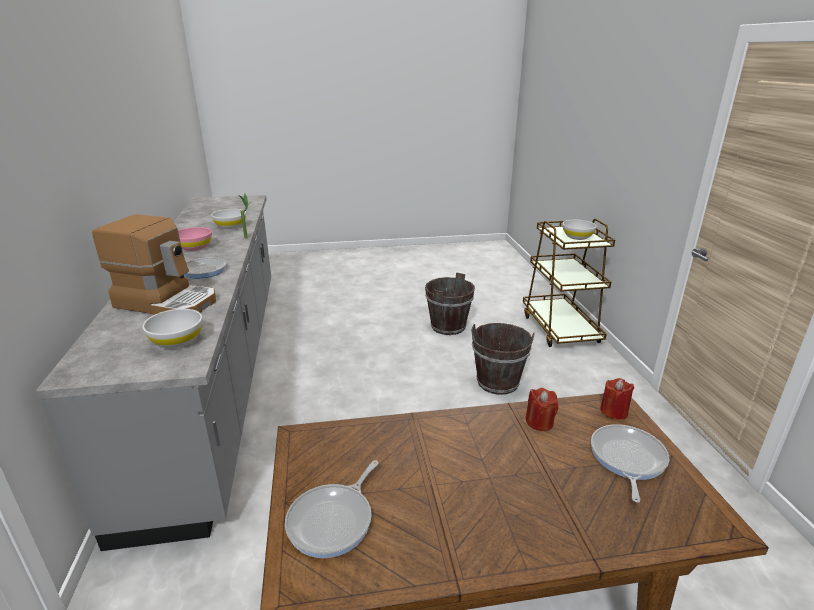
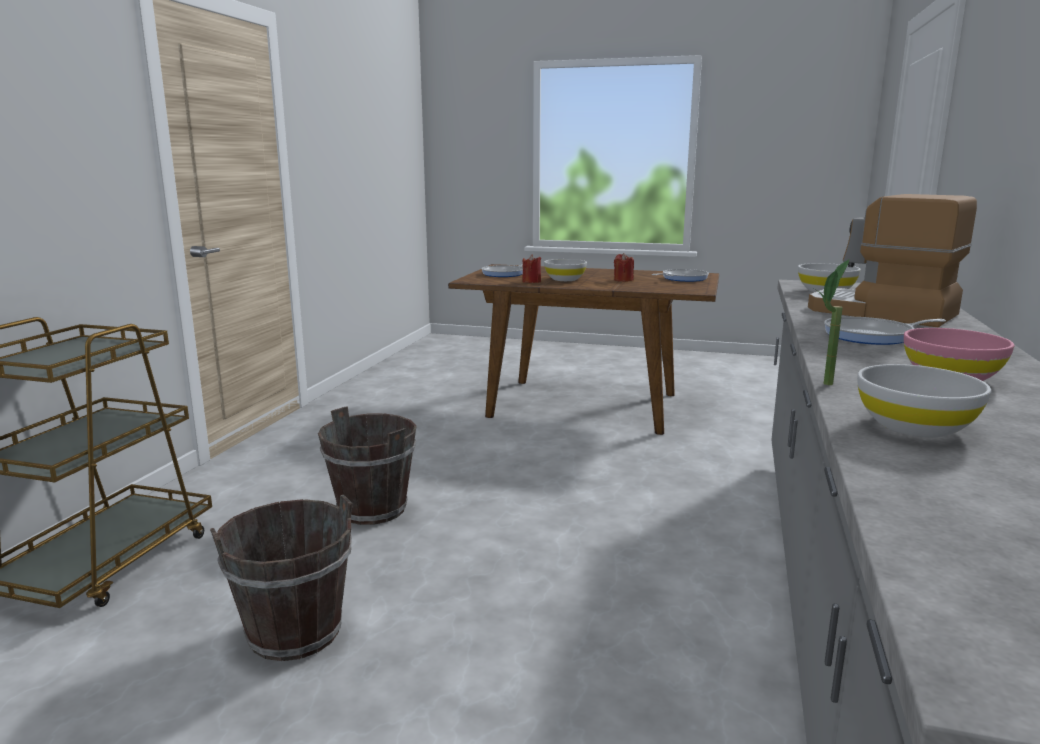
camera: 155 degrees left, 10 degrees down
(577, 237) = (73, 352): white bowl -> white bowl (565, 279)
(614, 412) = (477, 280): red candle -> red candle (623, 280)

